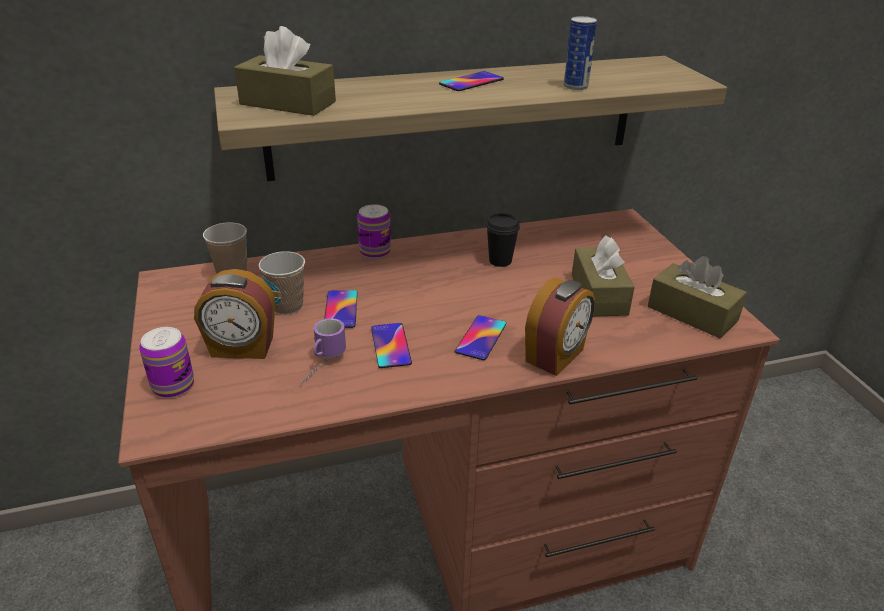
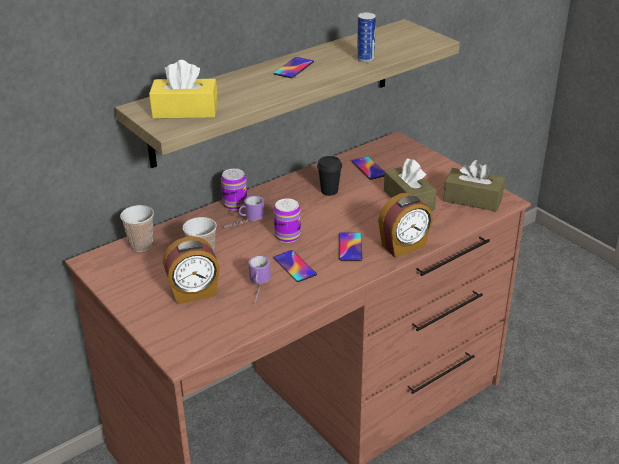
camera: 20 degrees left, 0 degrees up
(173, 385) = (167, 328): can -> can (287, 236)
(288, 103) = (185, 111): brown tissue box -> yellow tissue box
(341, 309) = (242, 251): phone -> phone (369, 168)
(368, 276) = (244, 223): none -> mug
(556, 356) = (404, 246): alarm clock -> alarm clock turned 45 degrees clockwise

